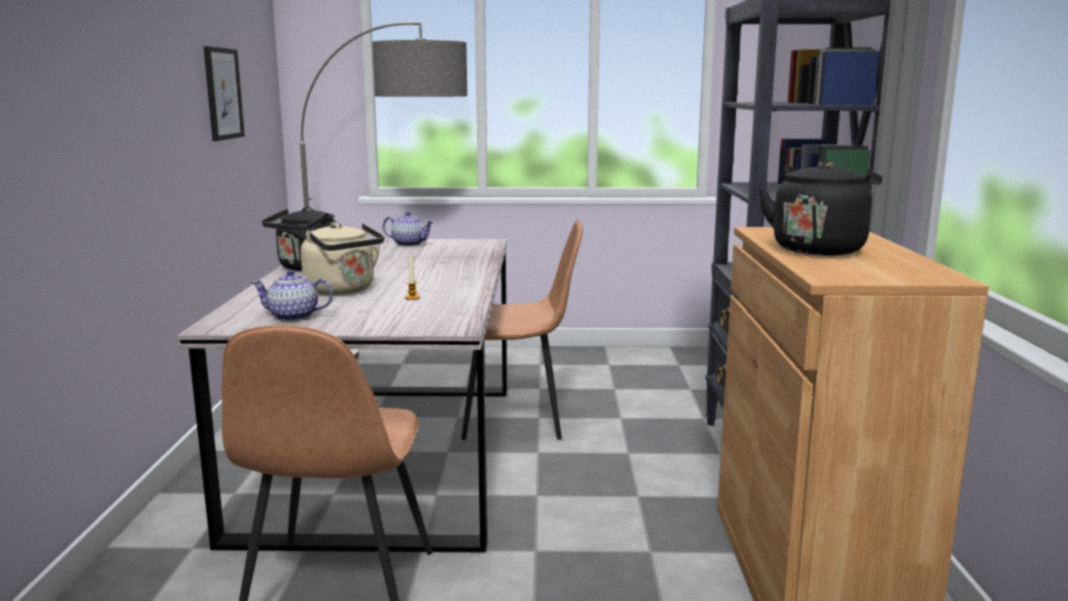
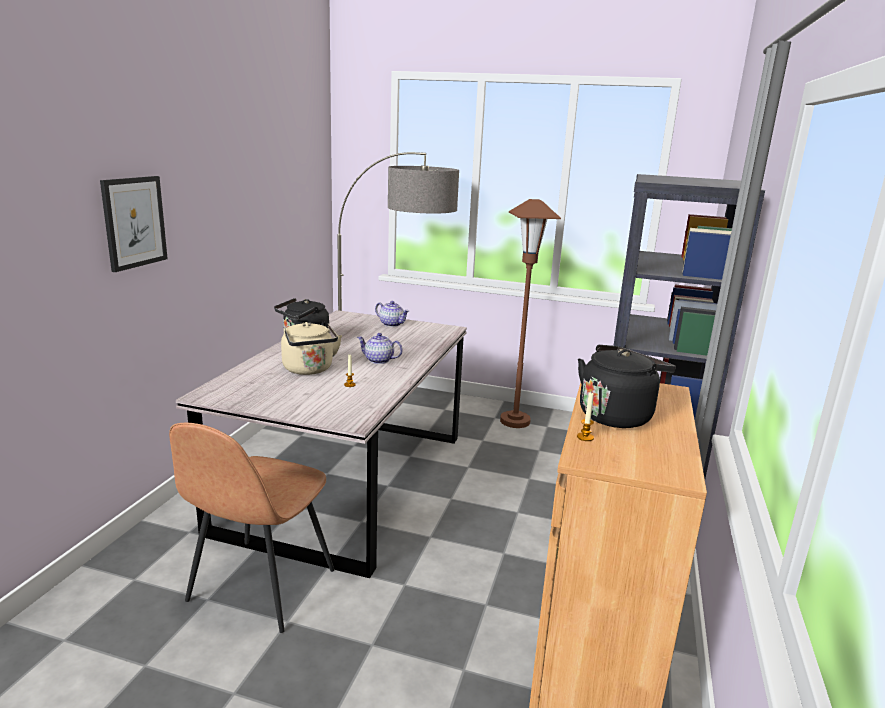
camera: 15 degrees right, 5 degrees up
(223, 94) = (272, 204): picture -> picture (134, 222)
(293, 317) = (257, 393): teapot -> teapot (378, 360)
(516, 419) = (450, 465): brown chair -> none
(567, 364) = (515, 421): none -> brown floor lamp
(809, 265) = (585, 437): none -> candle

